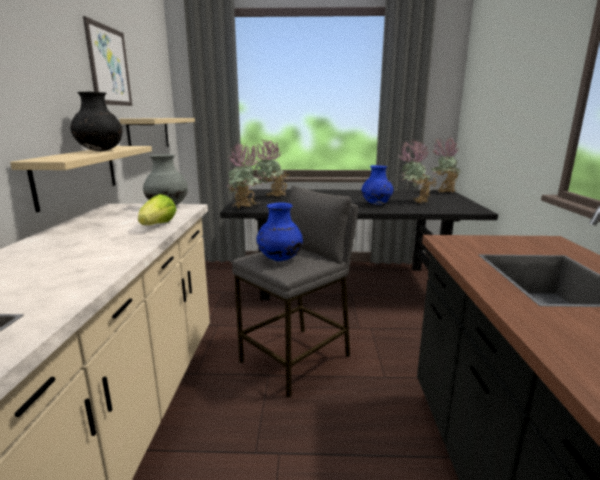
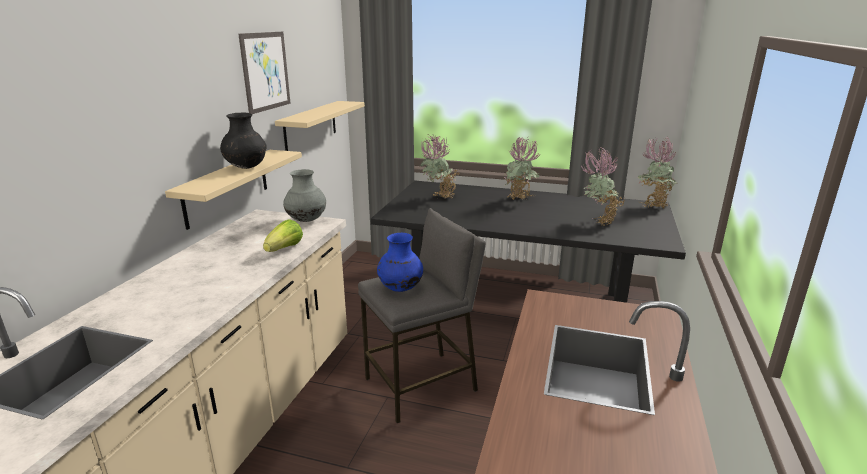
camera: 15 degrees right, 5 degrees up
(245, 208) = (399, 214): potted plant -> potted plant (520, 200)
(376, 204) = (548, 221): blue vase -> none

